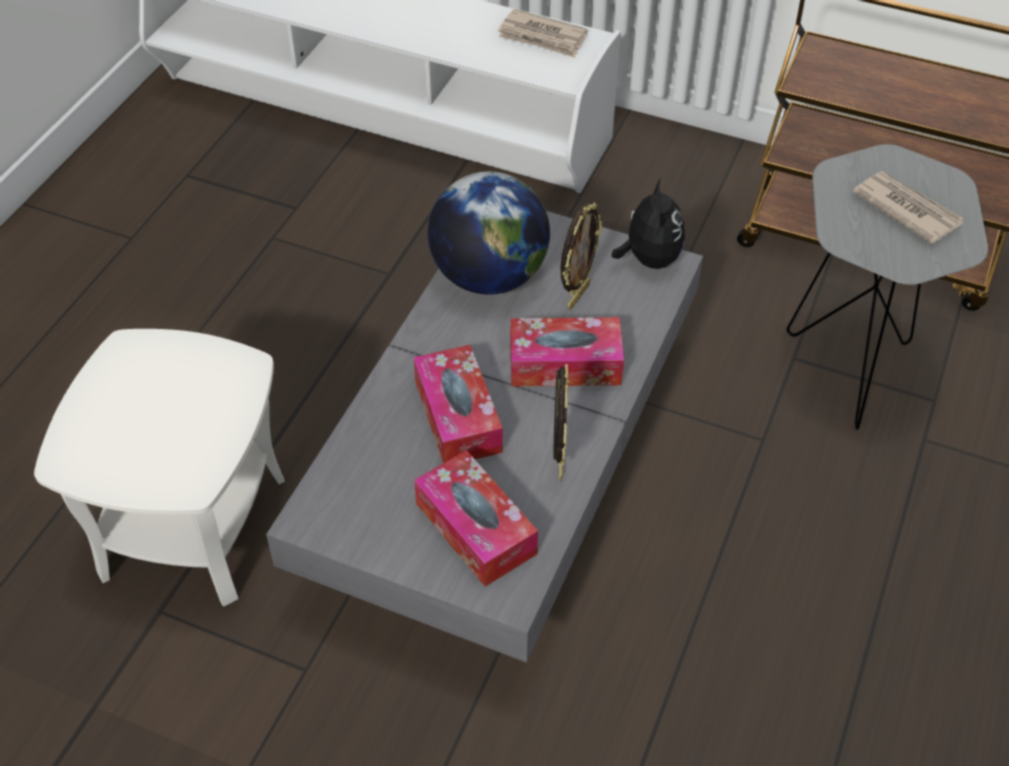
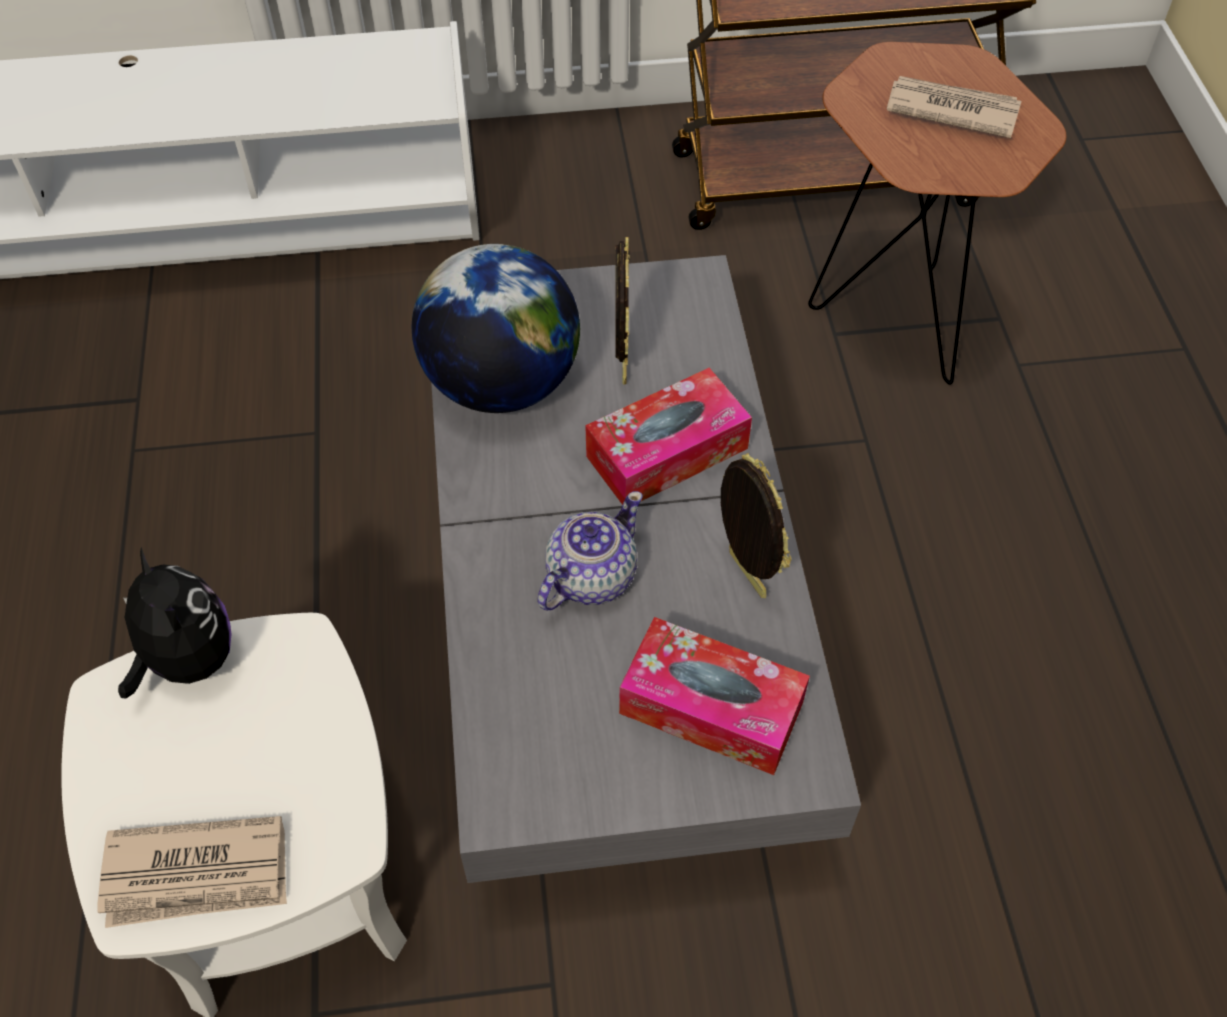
camera: 30 degrees left, 5 degrees up
(458, 416) = (590, 577): tissue box -> teapot
(542, 37) = (366, 61): newspaper -> newspaper (198, 875)
(649, 259) = (670, 283): plush toy -> plush toy (187, 659)
(850, 363) = (894, 314): grey side table -> brown side table

